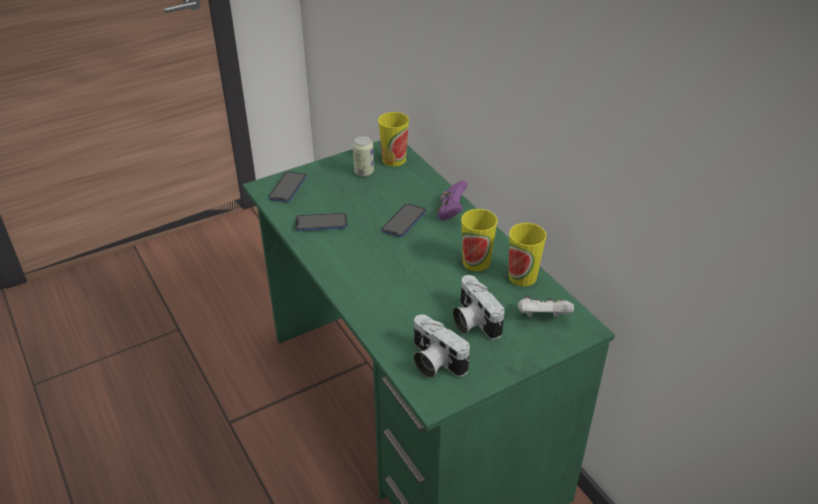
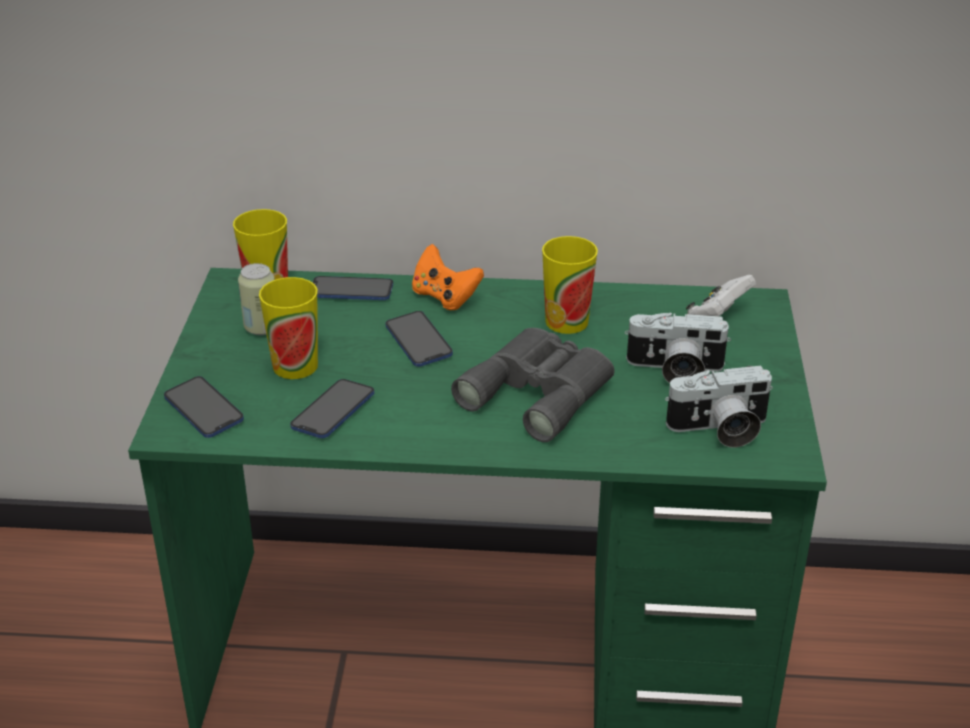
camera: 55 degrees left, 5 degrees down
(403, 280) = (541, 391): none -> grey binoculars
(423, 181) = (351, 291): none -> phone
(451, 212) = (445, 297): purple game controller -> orange game controller
(522, 276) = (630, 302): cup -> cup (295, 366)

